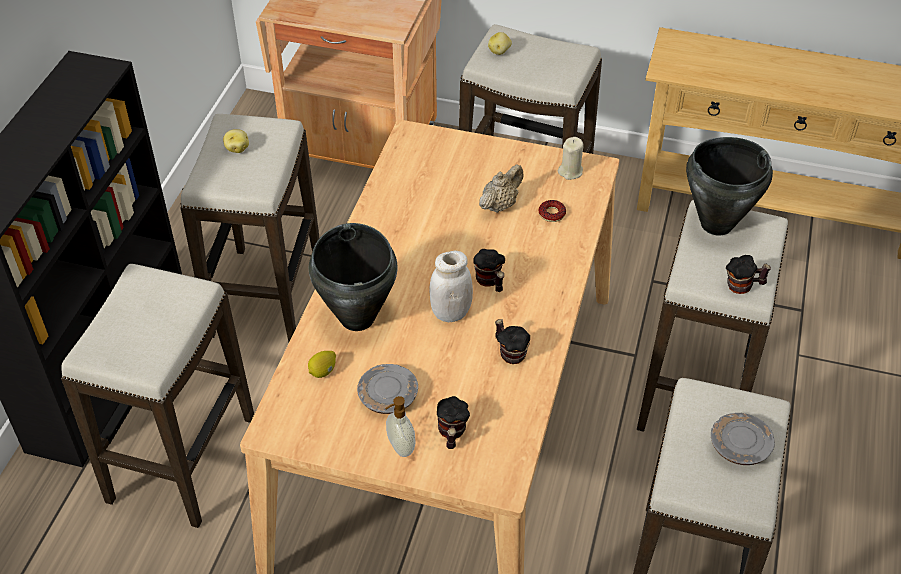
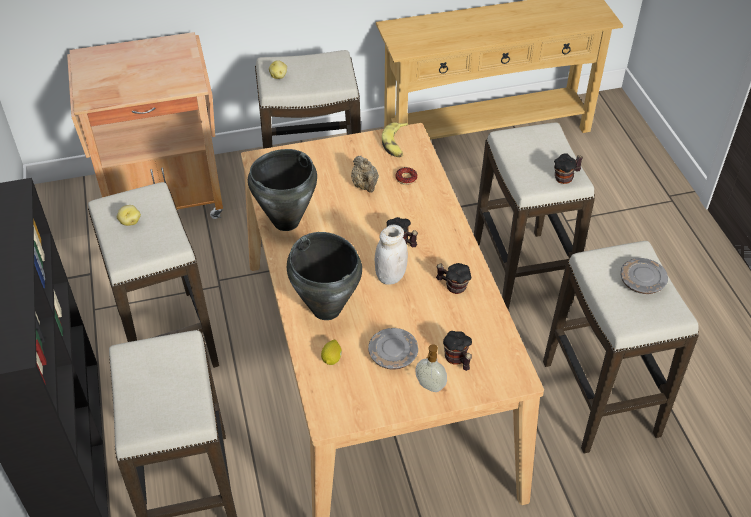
camera: 30 degrees left, 0 degrees up
(500, 205) = (365, 186): beige teapot -> beige teapot turned 150 degrees clockwise
(570, 171) = (396, 144): beige candle -> banana
(715, 224) = (518, 143): black cooking pot -> black cooking pot (285, 221)

